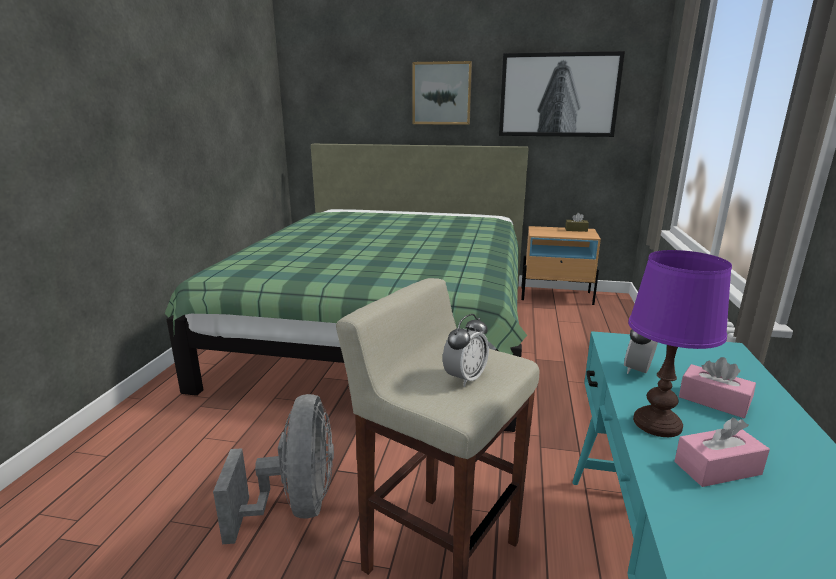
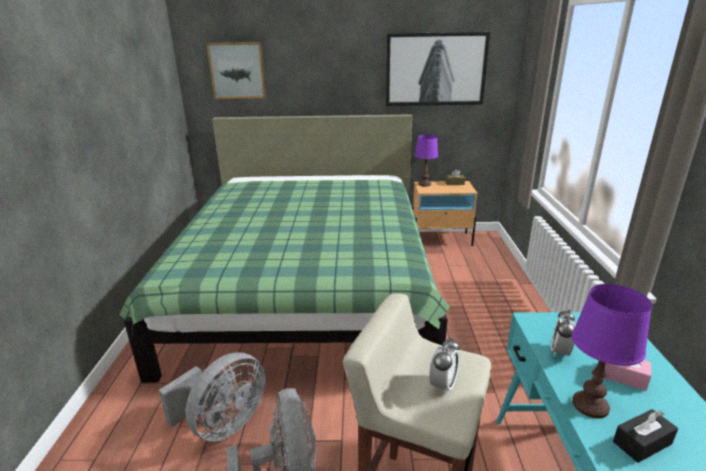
camera: 10 degrees left, 5 degrees up
(249, 442) = (223, 424): none -> grey fan
(441, 93) = (333, 69): picture -> picture (237, 70)
(539, 228) = (424, 184): none -> purple table lamp
(717, 468) = (642, 443): pink tissue box -> black tissue box

